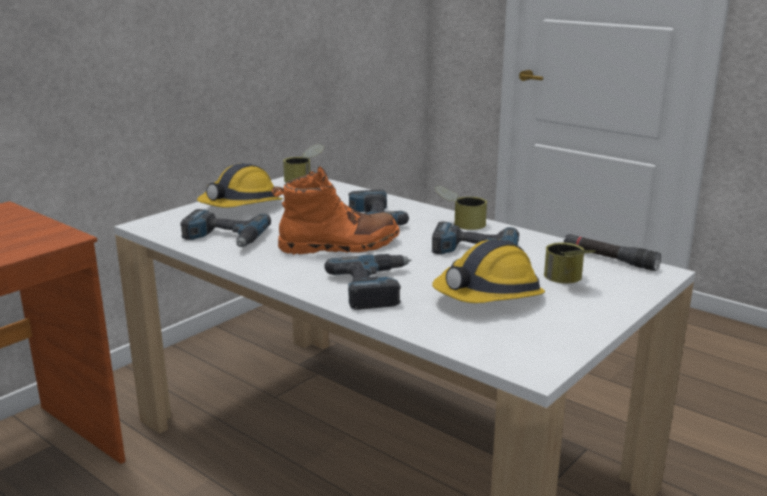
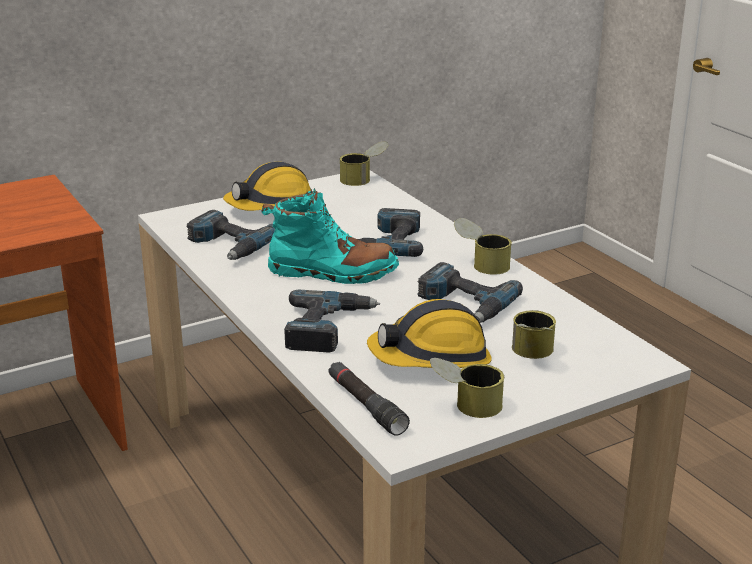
camera: 20 degrees right, 5 degrees up
(339, 246) = (332, 272): orange boot -> turquoise boot
(555, 328) = (465, 406): none -> can
(609, 259) = (605, 336): black flashlight -> black flashlight (366, 405)

